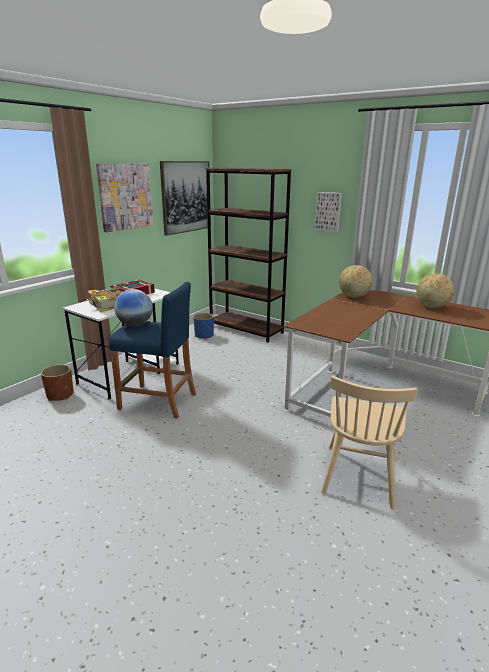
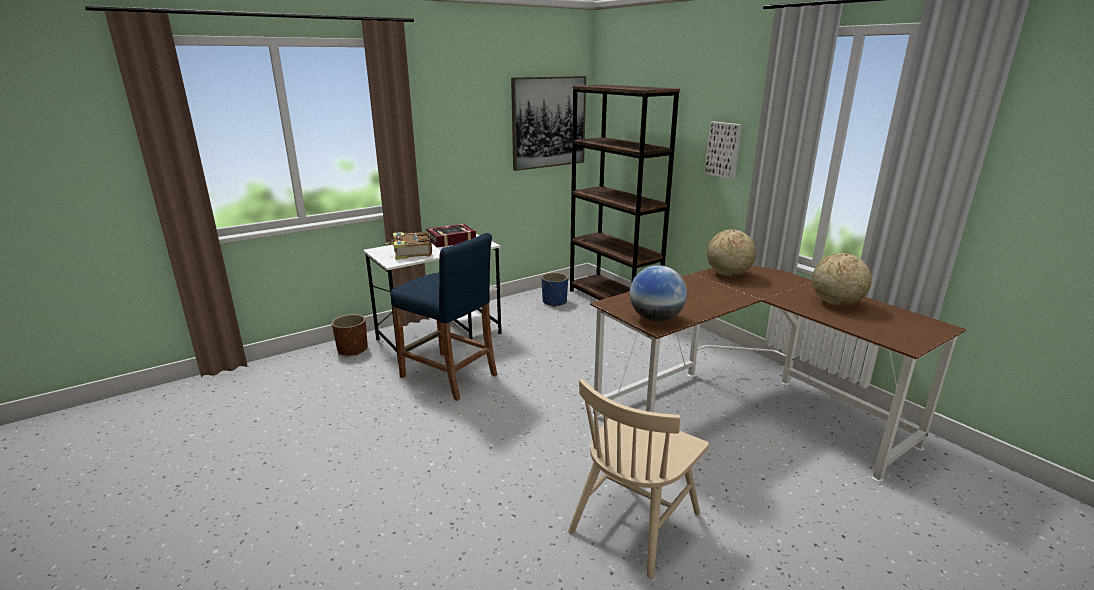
camera: 20 degrees right, 0 degrees up
(125, 196) = (460, 121): picture -> none
(135, 325) = (427, 279): globe -> globe (655, 319)

